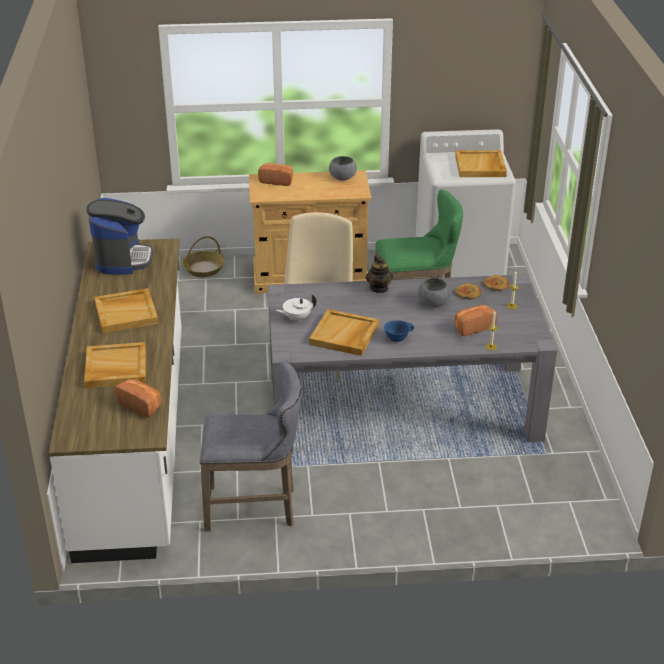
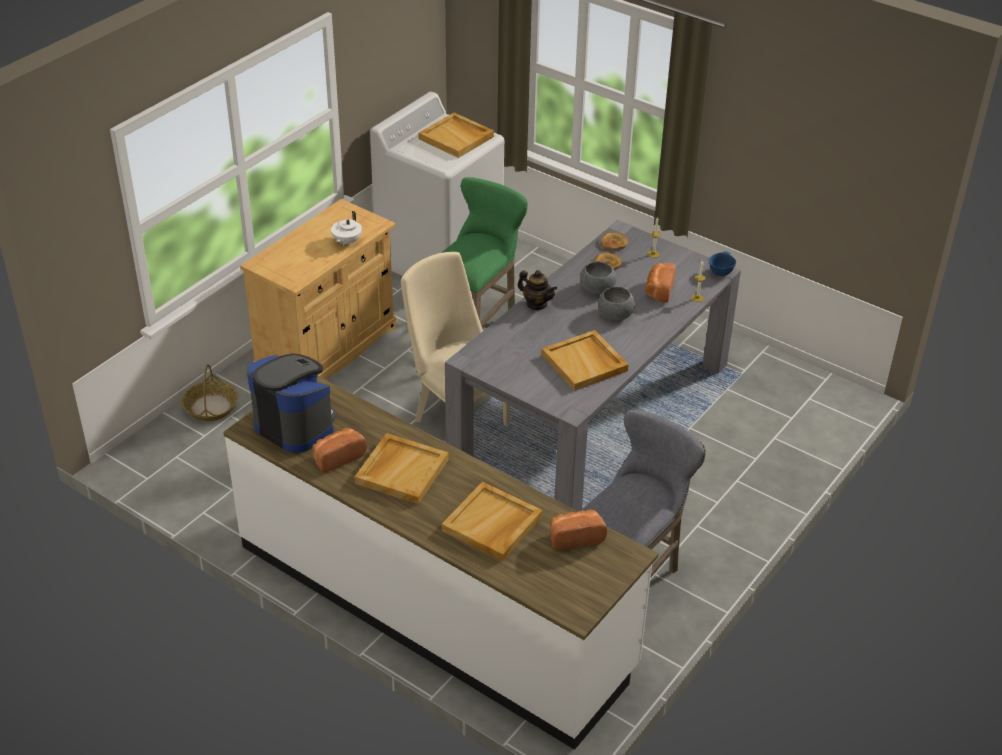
camera: 50 degrees left, 5 degrees up
(277, 181) = (281, 256): bread -> bread (337, 457)
(296, 318) = (523, 375): white teapot -> white teapot (346, 242)
(342, 177) = (334, 217): grey bowl -> grey bowl (615, 314)
(397, 338) = (626, 338): blue bowl -> blue bowl (720, 272)

